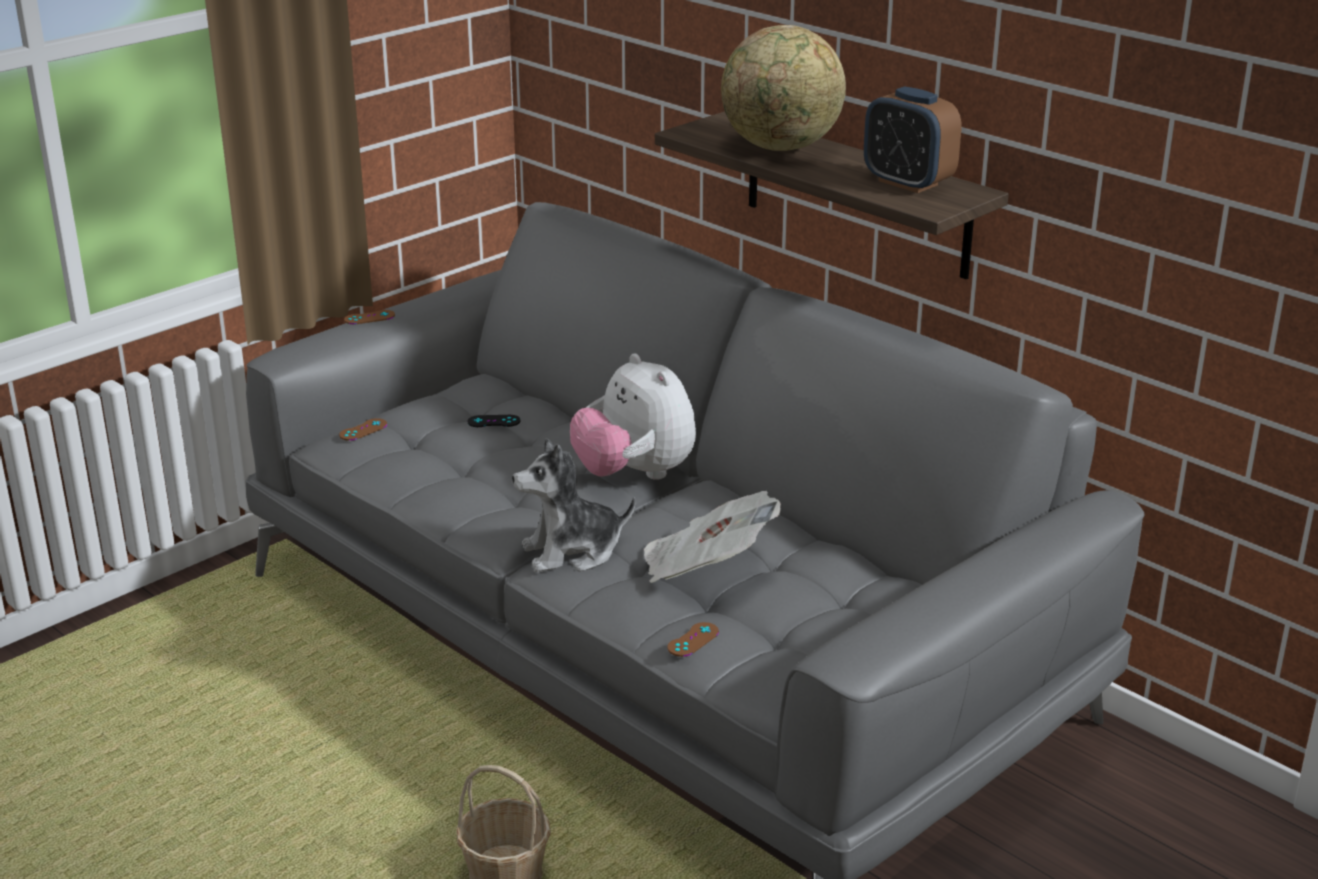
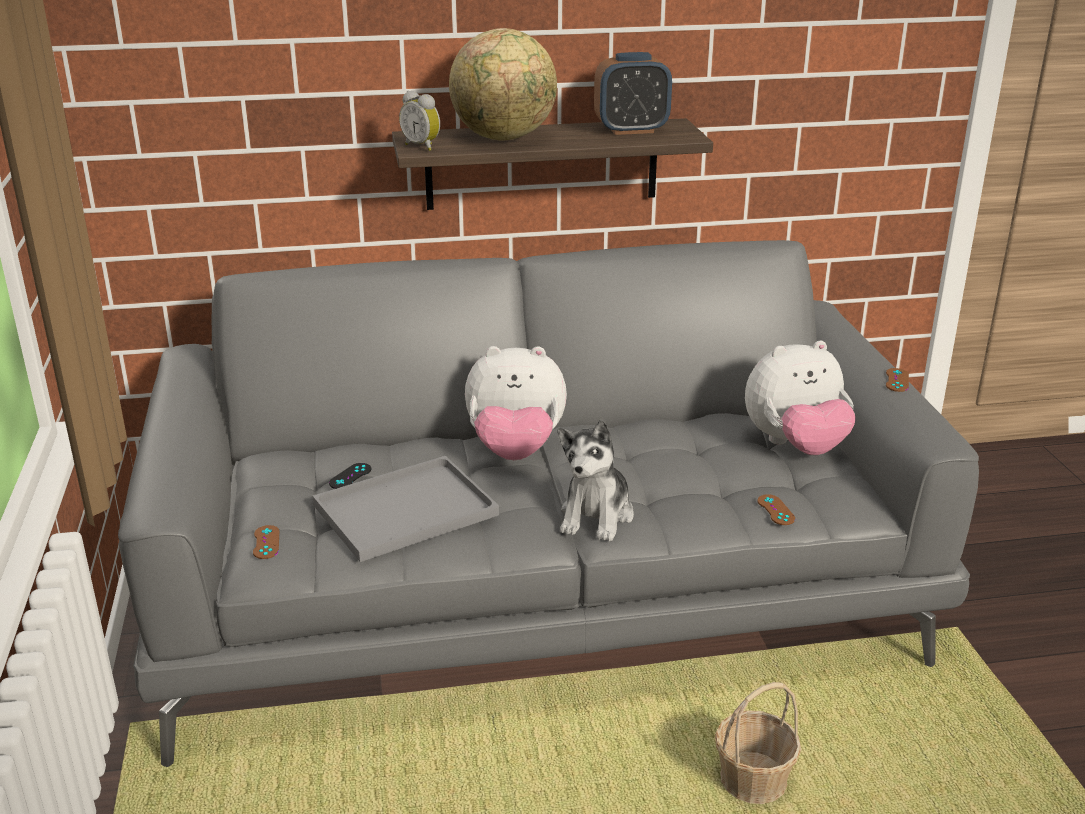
camera: 55 degrees left, 0 degrees up
(369, 317) = (163, 444): brown game controller -> brown game controller (897, 380)
(467, 464) = (403, 512): none -> grey tray
(699, 131) = (423, 146): none -> alarm clock
(706, 568) = (685, 470): newspaper -> none
(847, 616) = (795, 446): none -> plush toy

